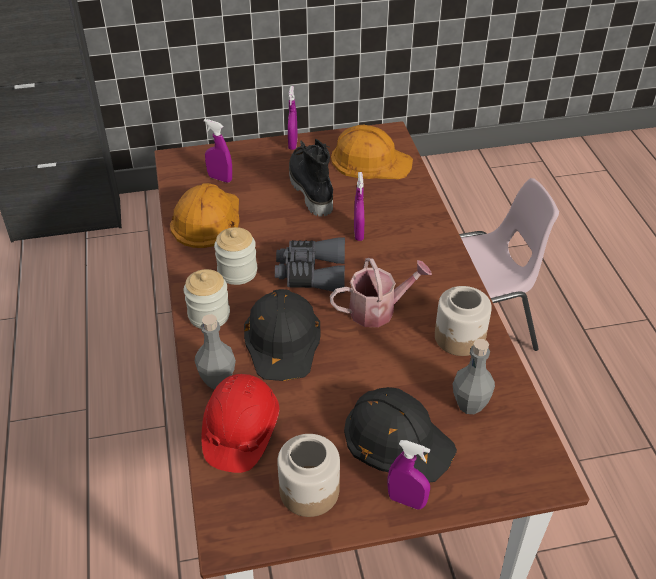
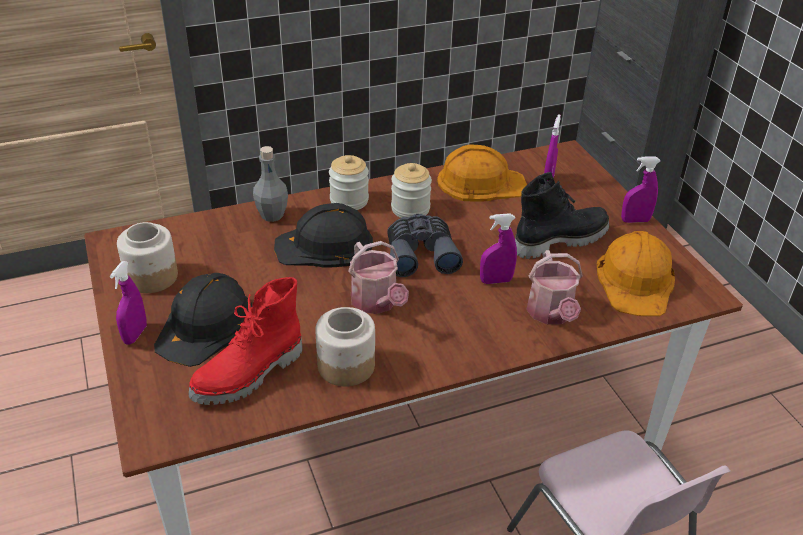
camera: 80 degrees right, 5 degrees down
(240, 432) = (214, 234): red hard hat -> none
(405, 210) = (551, 314): none -> watering can
(470, 404) = (250, 375): grey bottle -> red boot

